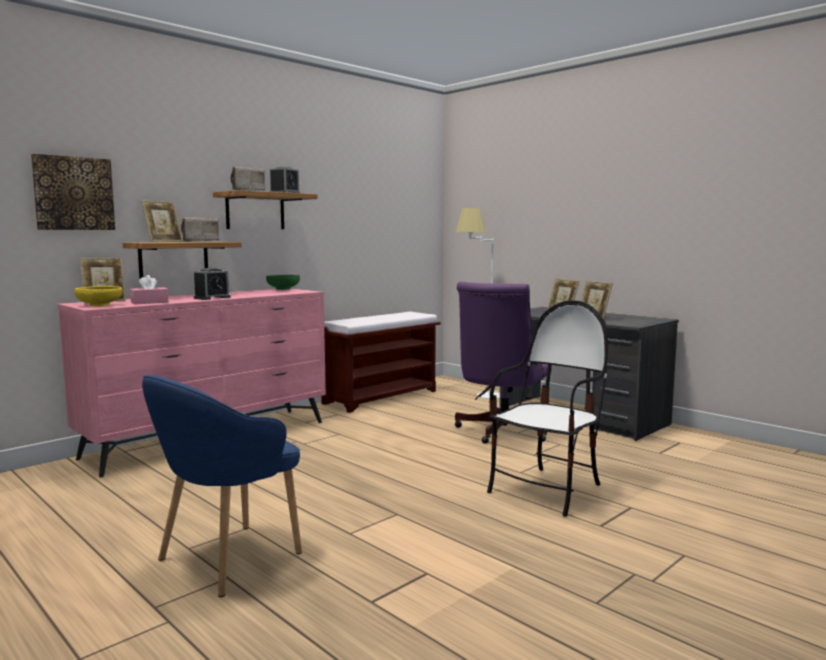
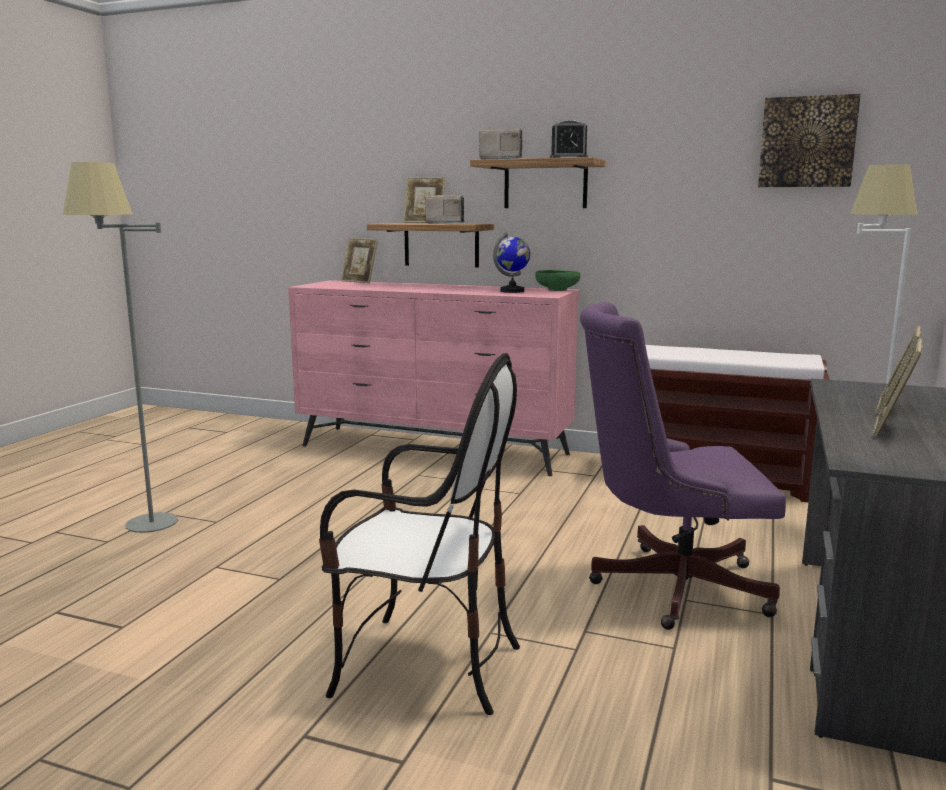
camera: 65 degrees right, 5 degrees up
(73, 193) = (350, 173): picture -> picture (807, 142)
(99, 305) = (325, 284): yellow bowl -> none
(149, 302) = (359, 287): pink tissue box -> none
(212, 298) = (423, 289): alarm clock -> none
(227, 559) = (144, 532): blue armchair -> grey floor lamp
(269, 292) = (512, 291): none -> globe

